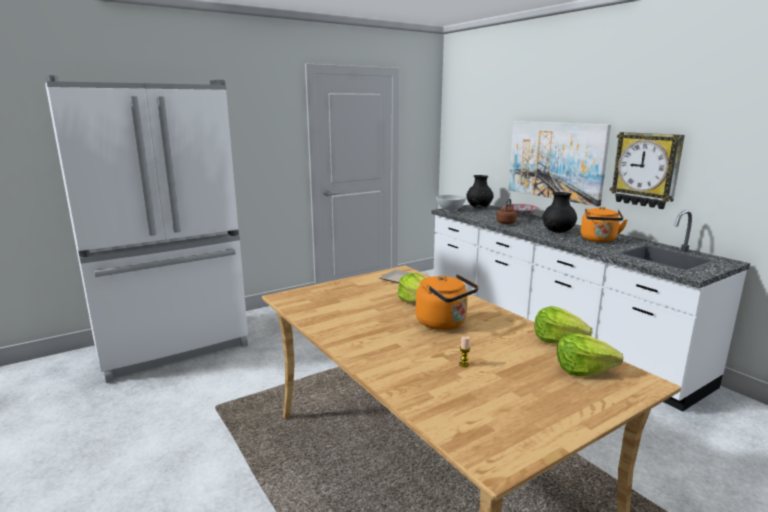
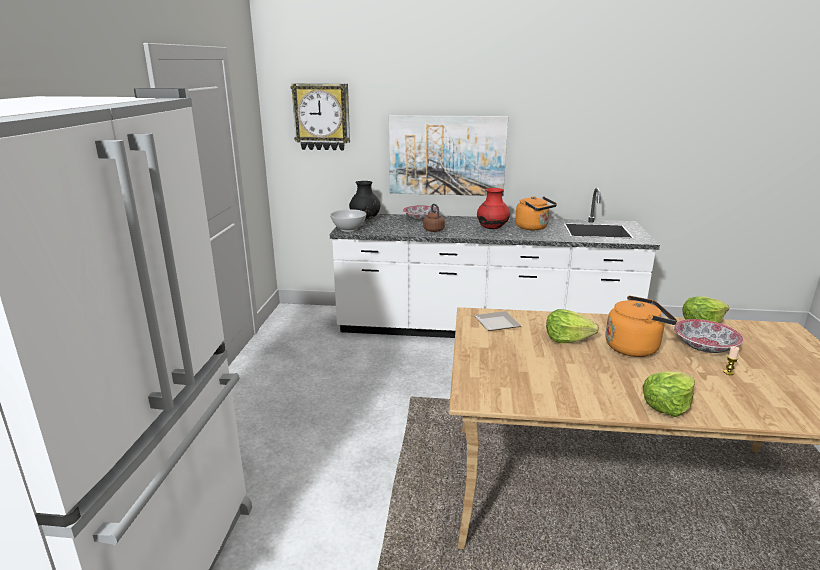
camera: 50 degrees left, 5 degrees up
(501, 347) = (703, 347): none -> bowl
(558, 232) = (492, 228): black vase -> red vase
(583, 369) = (760, 337): lettuce -> lettuce (667, 405)
(646, 169) = (546, 156): wall clock -> wall clock (322, 117)

